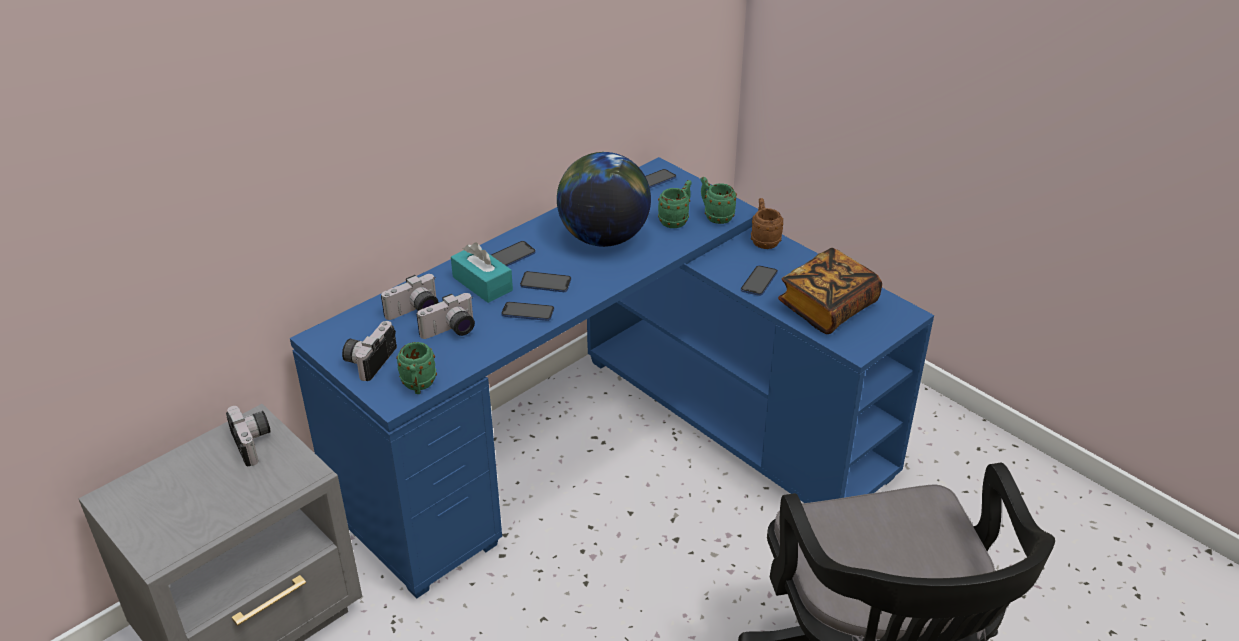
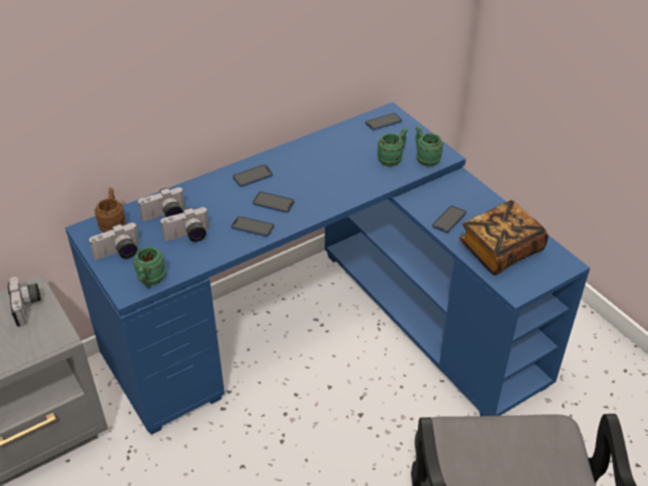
camera: 10 degrees right, 5 degrees up
(369, 360) = (119, 254): camera -> camera turned 150 degrees counterclockwise
(482, 284) = (224, 198): turquoise tissue box -> none
(603, 238) = (330, 168): globe -> none
(764, 240) = (462, 183): brown mug -> brown mug (113, 224)

